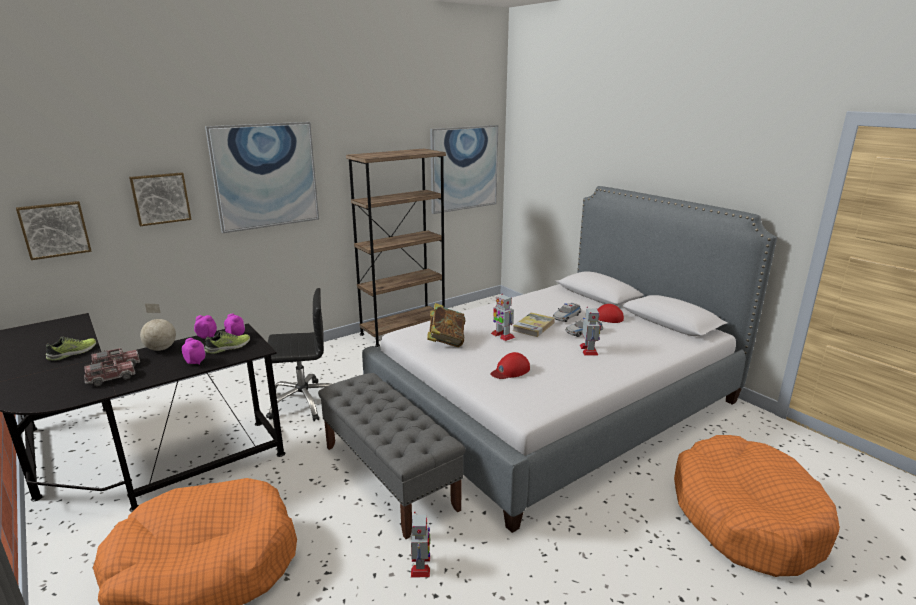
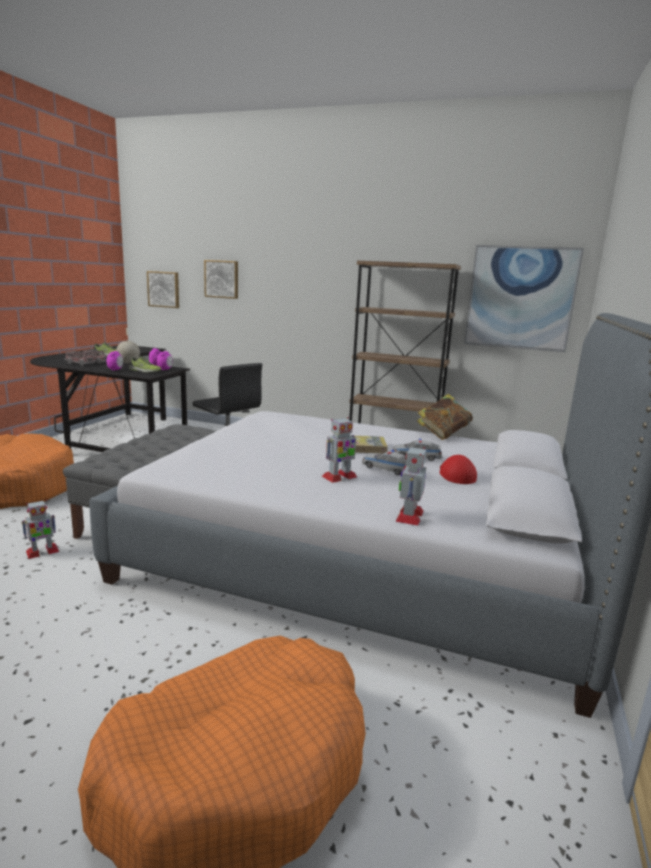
camera: 55 degrees right, 5 degrees down
(265, 176) = (296, 273): picture -> none
(446, 341) = (270, 425): book -> book (443, 434)
(502, 335) = (313, 438): toy robot -> toy robot (409, 516)
(510, 371) = (237, 452): red cap -> none

